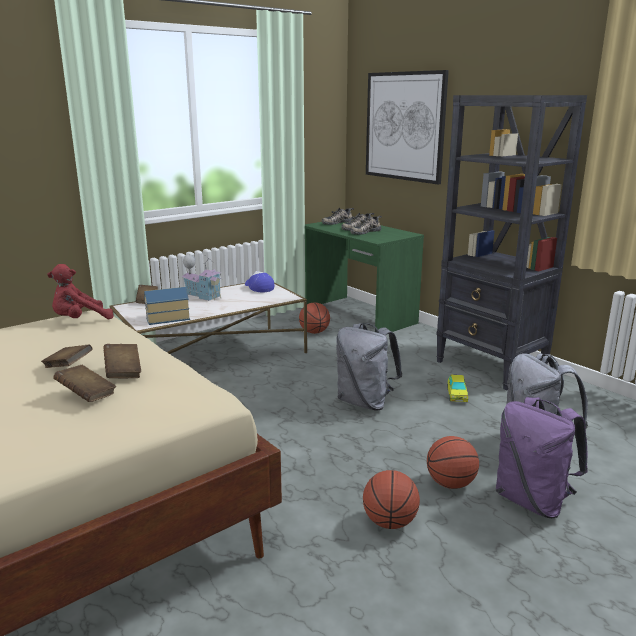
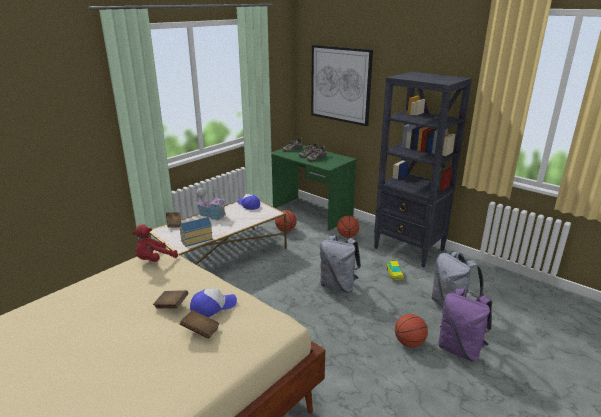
camera: 10 degrees left, 5 degrees up
(123, 372) = (213, 307): brown book -> cap
(389, 522) = (381, 376): basketball -> basketball (347, 236)

